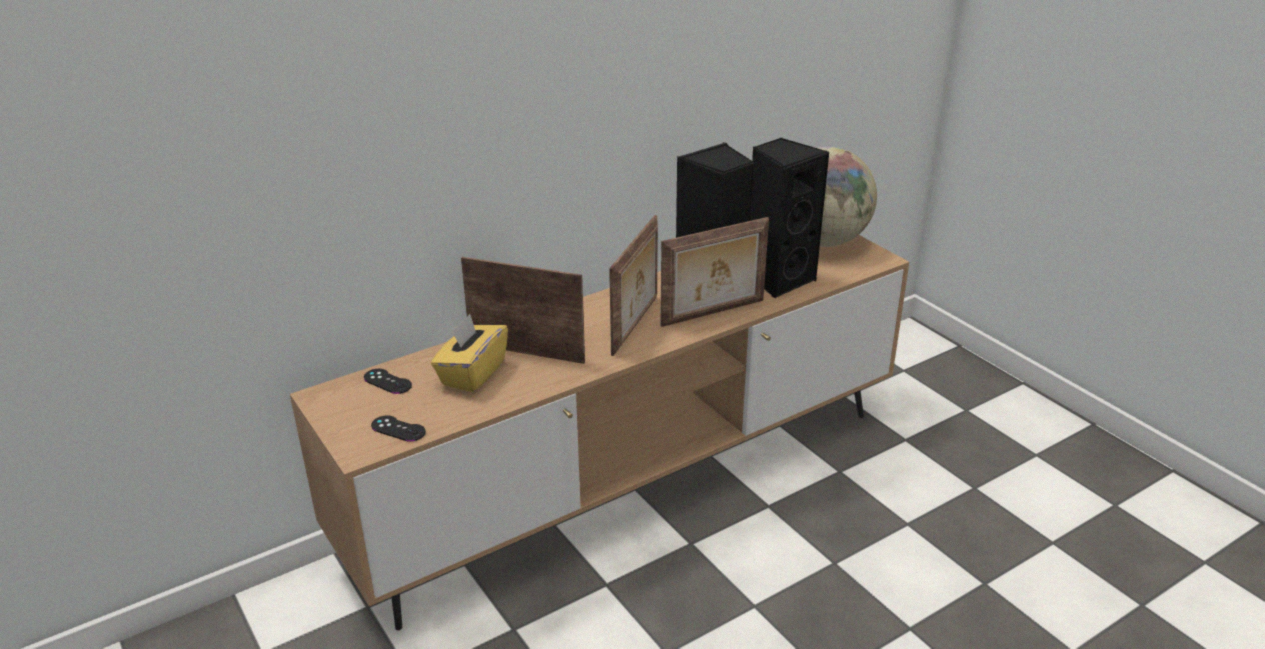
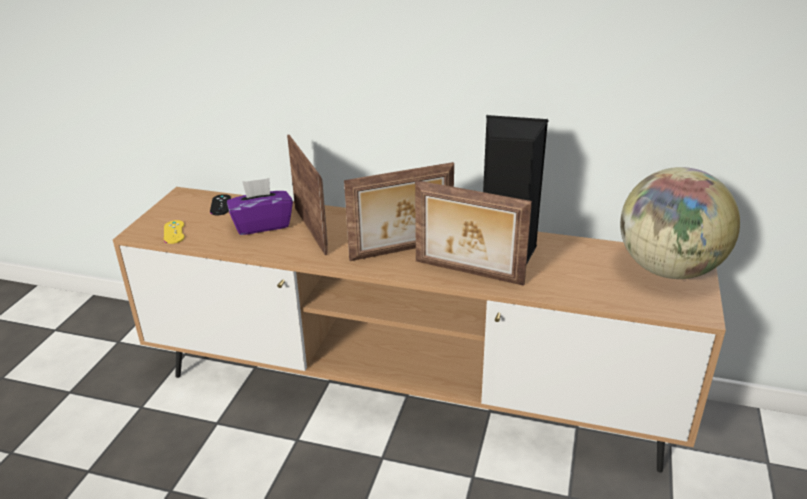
camera: 50 degrees right, 0 degrees up
(398, 429) = (174, 232): black game controller -> yellow game controller
(472, 373) = (262, 224): yellow tissue box -> purple tissue box
(778, 279) = (568, 277): black speaker -> none

